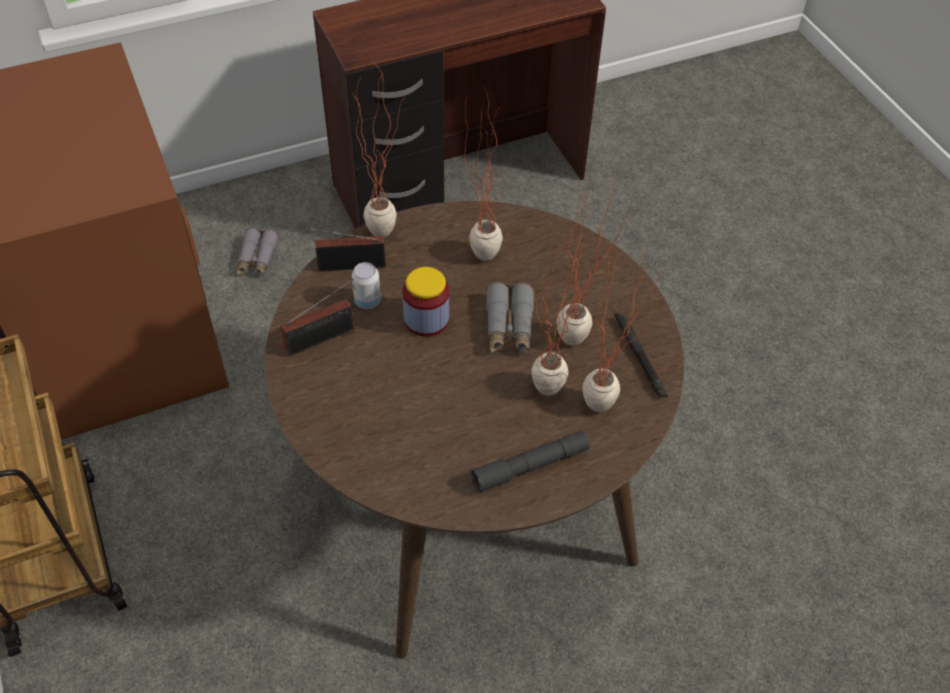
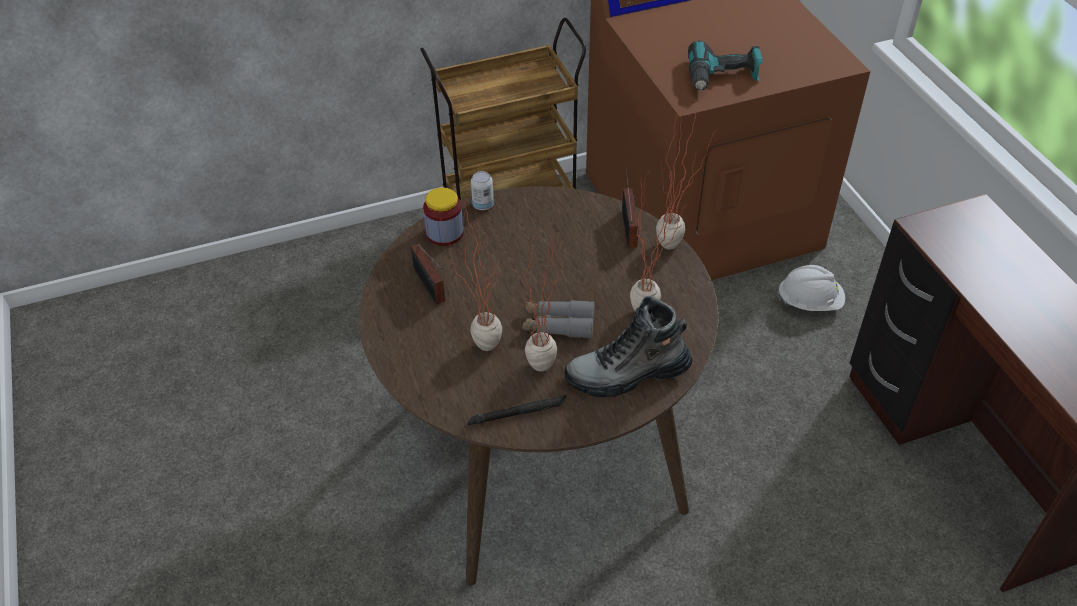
camera: 95 degrees right, 5 degrees down
(105, 155) = (723, 78): none -> power drill
(257, 259) = (809, 302): grey binoculars -> white hard hat
(324, 337) = (550, 215): radio -> radio (429, 287)
(367, 301) = (589, 238): can -> can (483, 205)
(426, 319) = (568, 273): jar -> jar (445, 233)
(530, 466) = (411, 330): grey flashlight -> none
(573, 270) = (627, 374): none -> boot
(609, 408) = (463, 386): potted plant -> none

